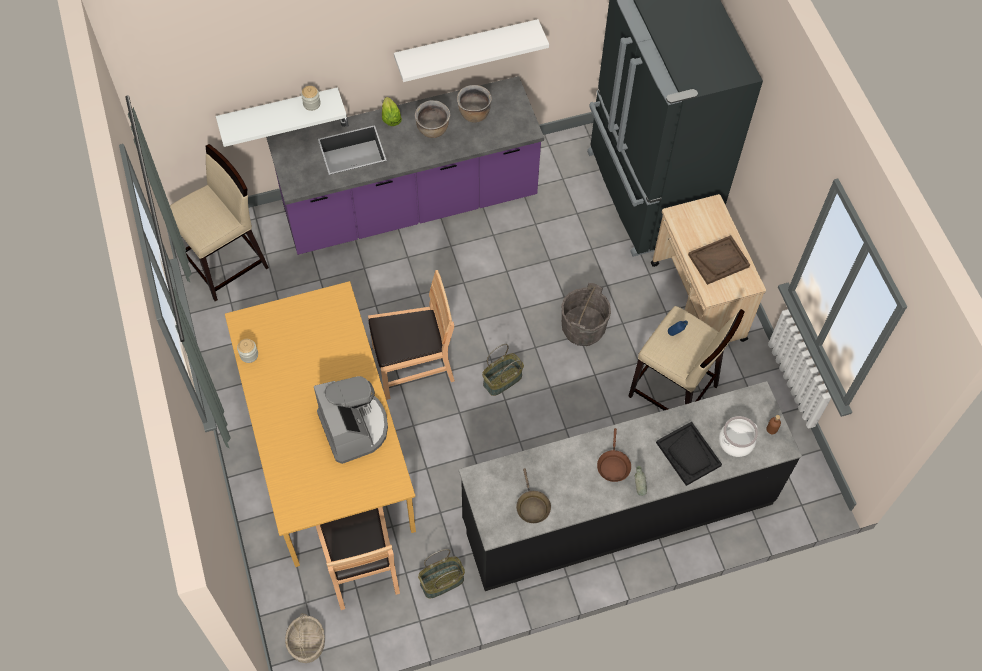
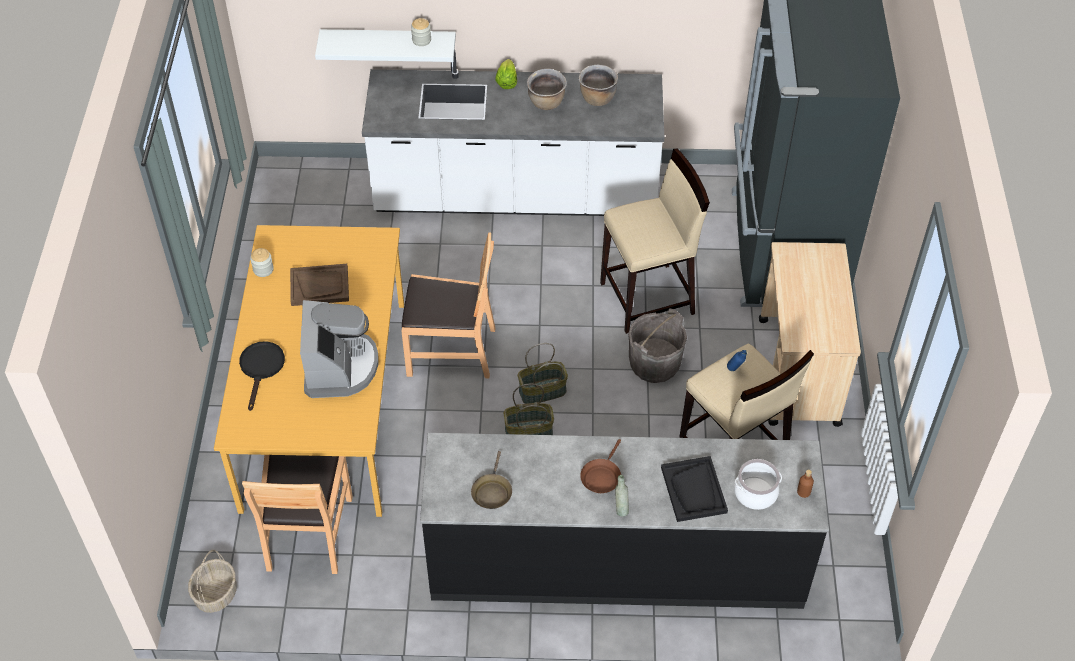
camera: 20 degrees right, 10 degrees down
(227, 264) = (300, 204): beige stool -> beige stool (648, 298)
(288, 448) = (261, 368): none -> black frying pan
(410, 205) = (515, 196): purple counter -> white counter
(442, 582) = (387, 576): basket -> basket (528, 432)
(466, 46) = (604, 20): white shelf -> none
(718, 260) = (816, 309): brown tray -> brown tray (320, 286)

